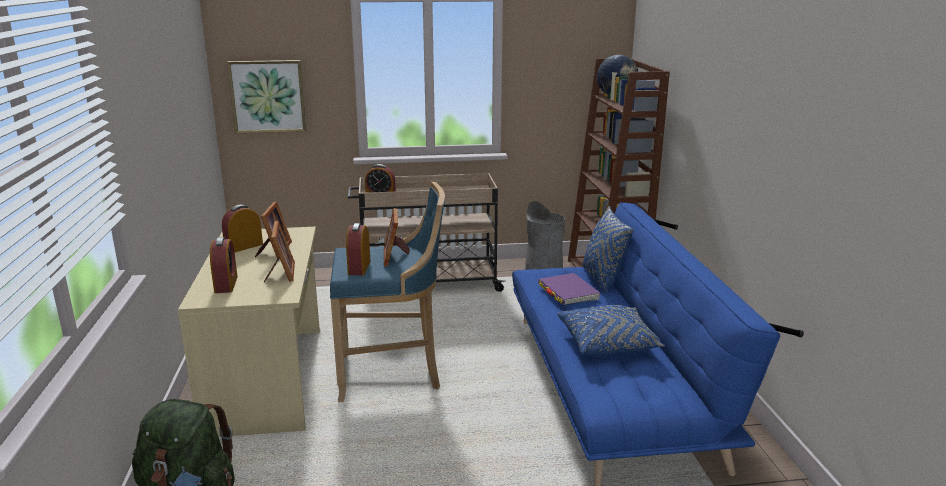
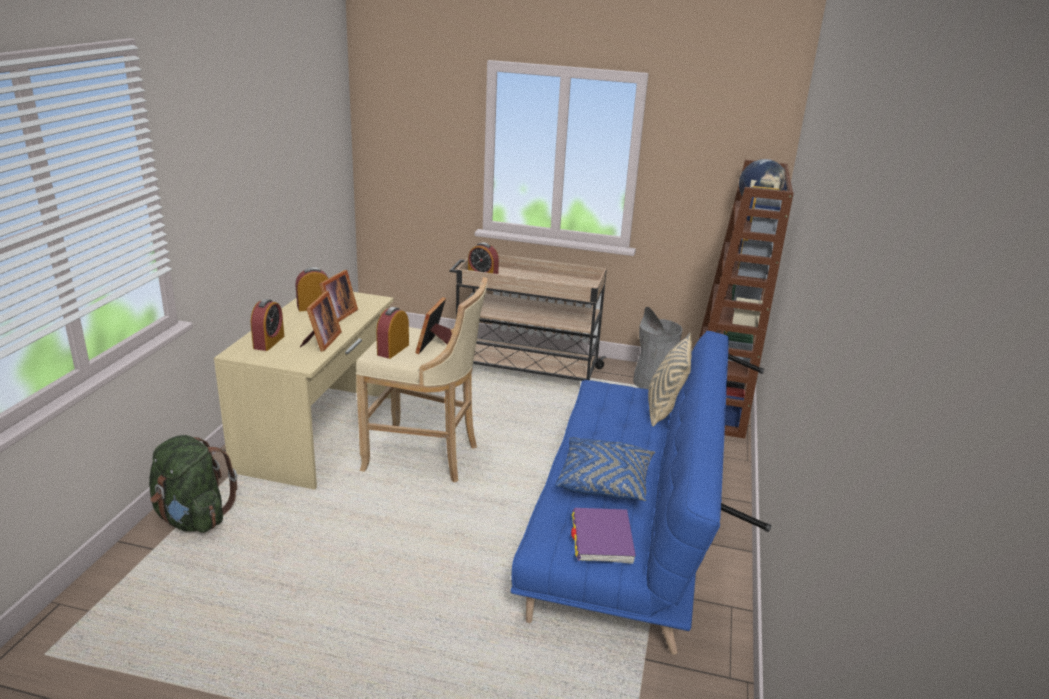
camera: 20 degrees right, 5 degrees up
(268, 96) = (401, 156): picture -> none
(392, 374) = (425, 456): blue stool -> beige stool
(568, 292) = (613, 416): purple book -> purple book (602, 538)
(602, 279) = (664, 410): blue pillow -> beige pillow

